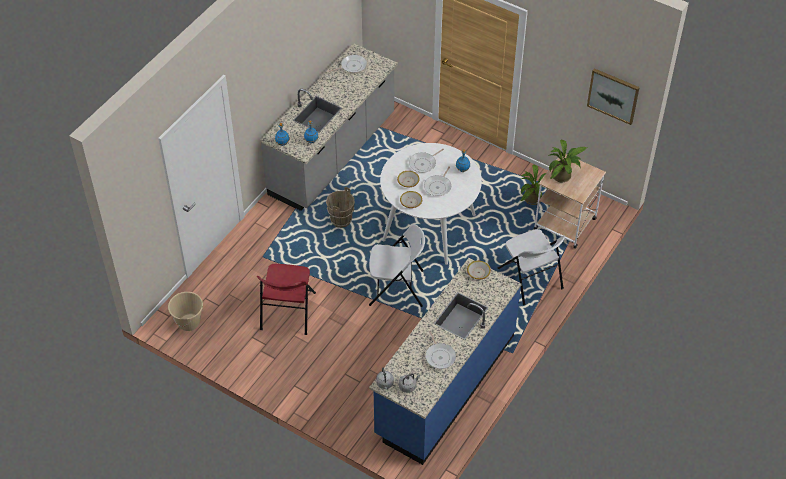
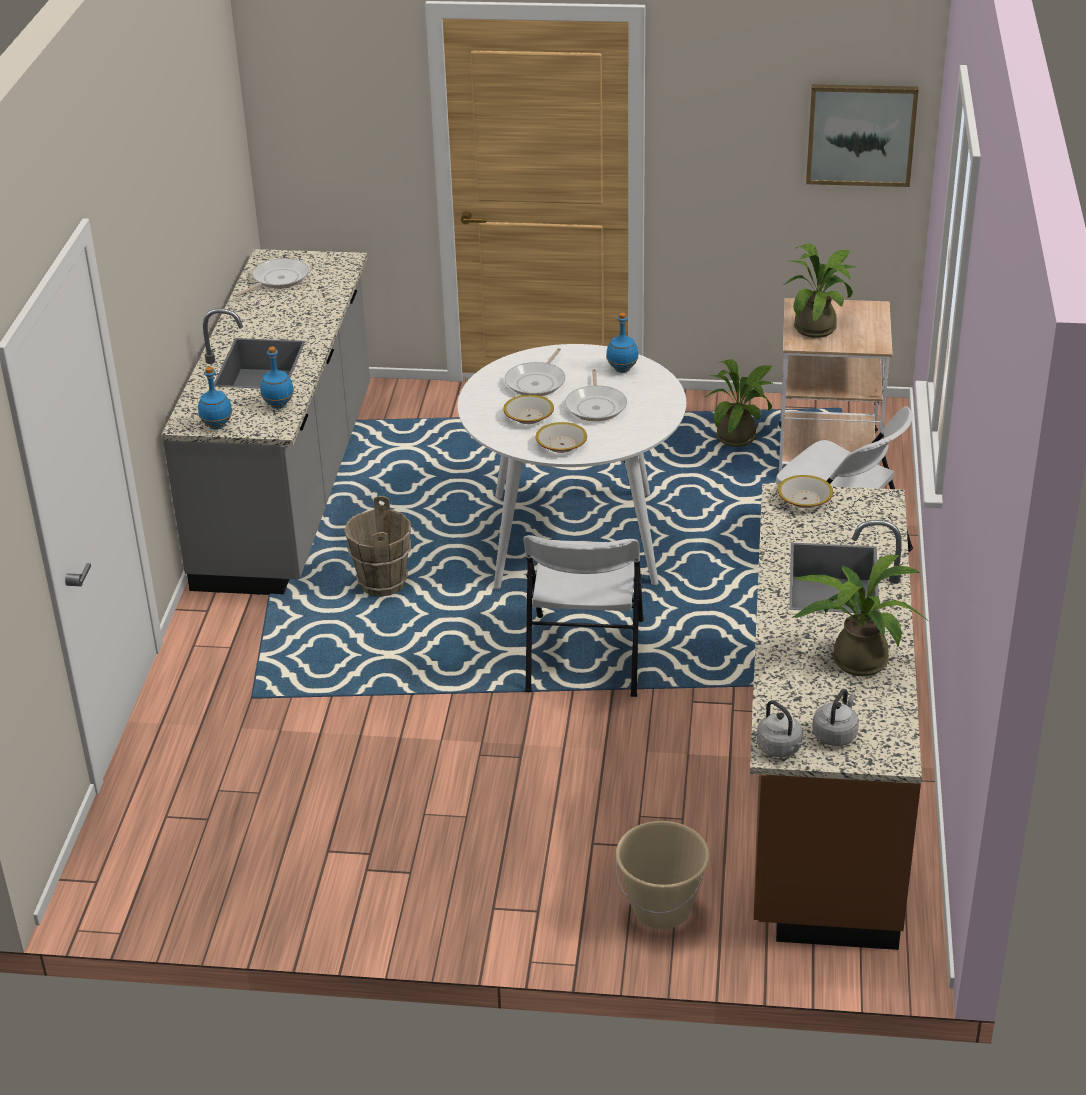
camera: 25 degrees left, 15 degrees down
(189, 322) = (155, 876): beige bucket -> beige bucket (662, 908)
(287, 311) = (378, 774): red chair -> none
(396, 288) = (585, 655): white chair -> white chair turned 120 degrees clockwise
(440, 356) = (853, 658): frying pan -> potted plant
(444, 385) = (821, 784): blue counter -> brown counter

